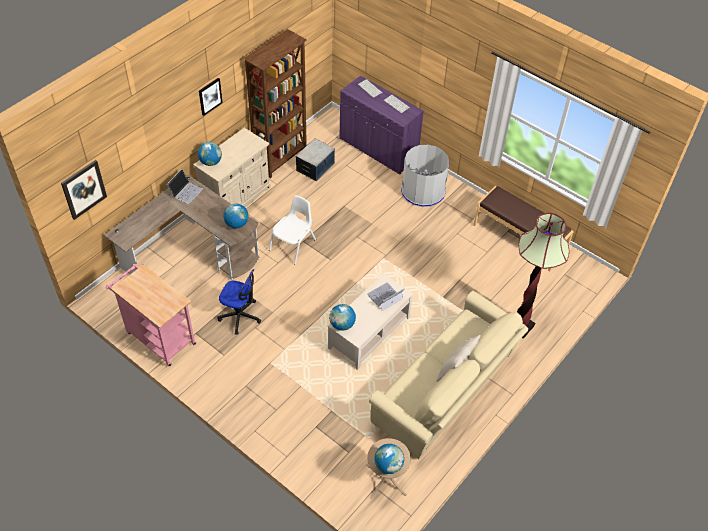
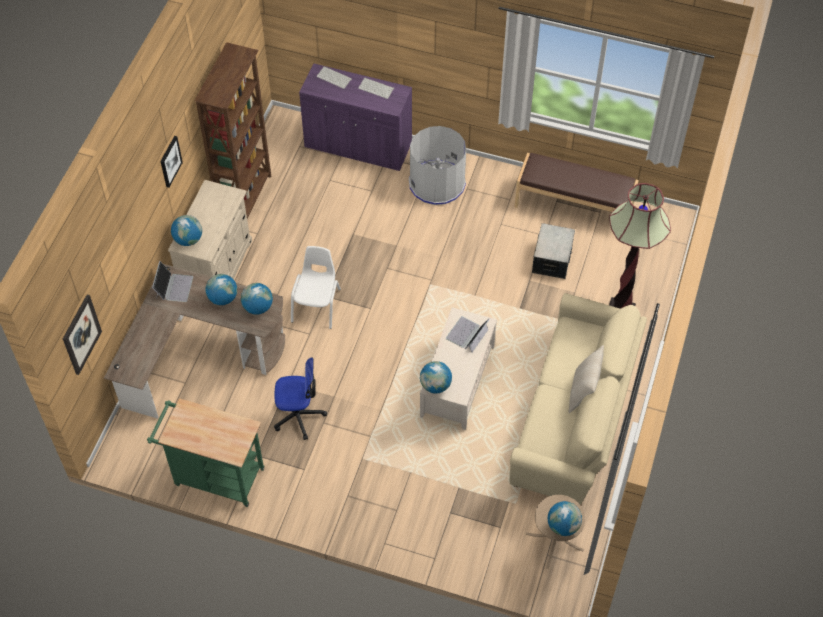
camera: 20 degrees left, 5 degrees up
(158, 336) = (214, 476): pink cart -> green cart
(215, 210) = (223, 298): none -> globe
(315, 167) = (294, 195): storage box -> storage box (552, 259)

